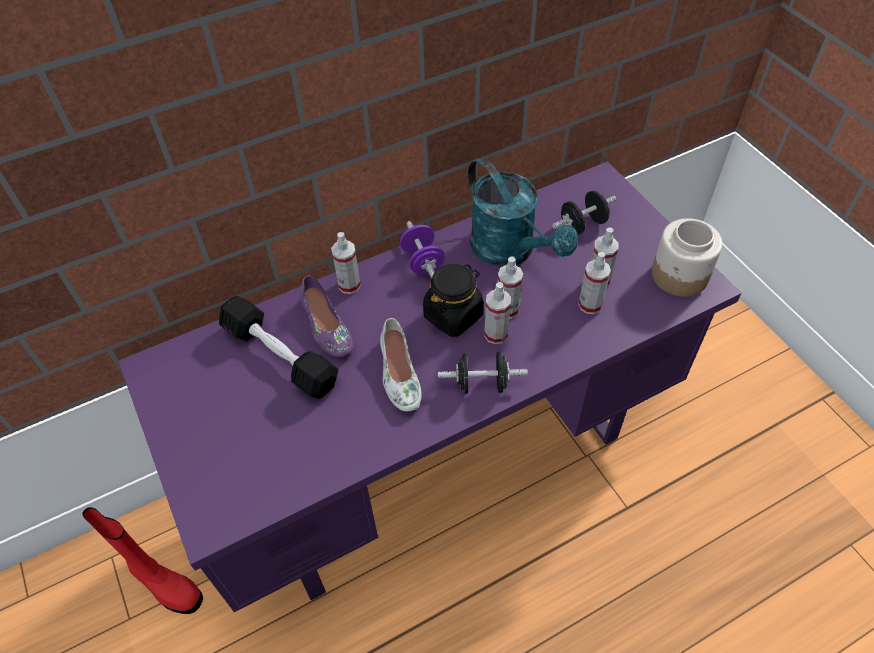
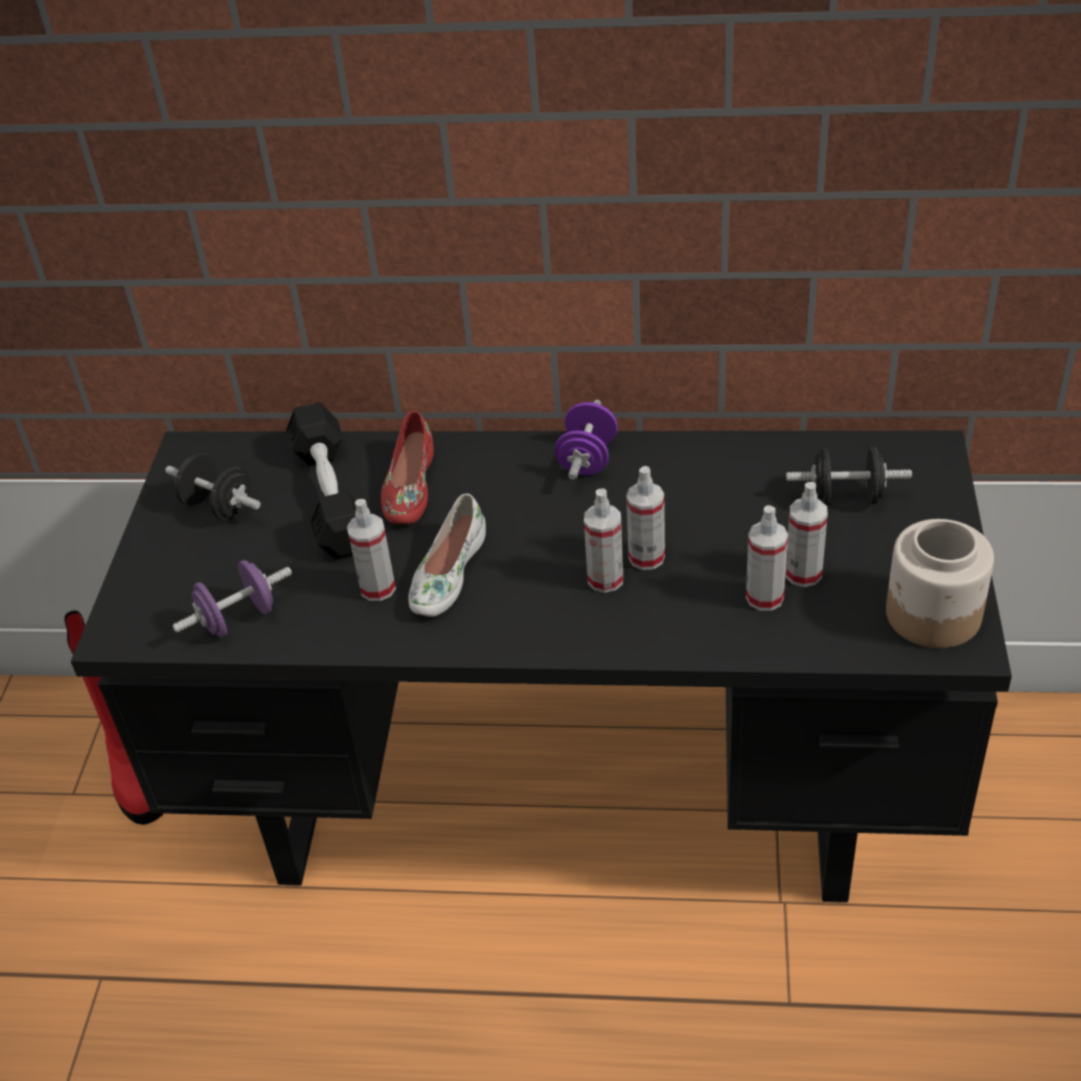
camera: 35 degrees right, 10 degrees down
(288, 472) = (238, 619): none -> purple dumbbell
(326, 326) = (408, 486): purple shoe -> red shoe
(349, 285) = (475, 451): spray bottle -> spray bottle (377, 588)
(441, 459) = (567, 802): purple desk -> black desk
(453, 315) = (571, 536): black jar -> none
(482, 383) = (536, 627): black dumbbell -> black dumbbell (218, 506)
(511, 251) = (714, 491): turquoise watering can -> none

